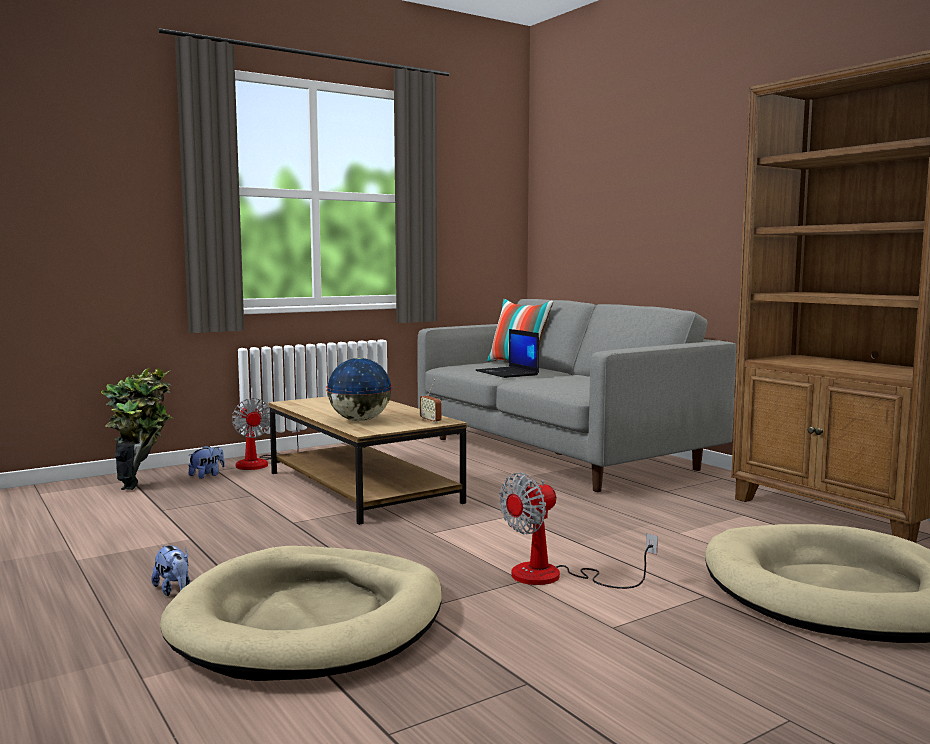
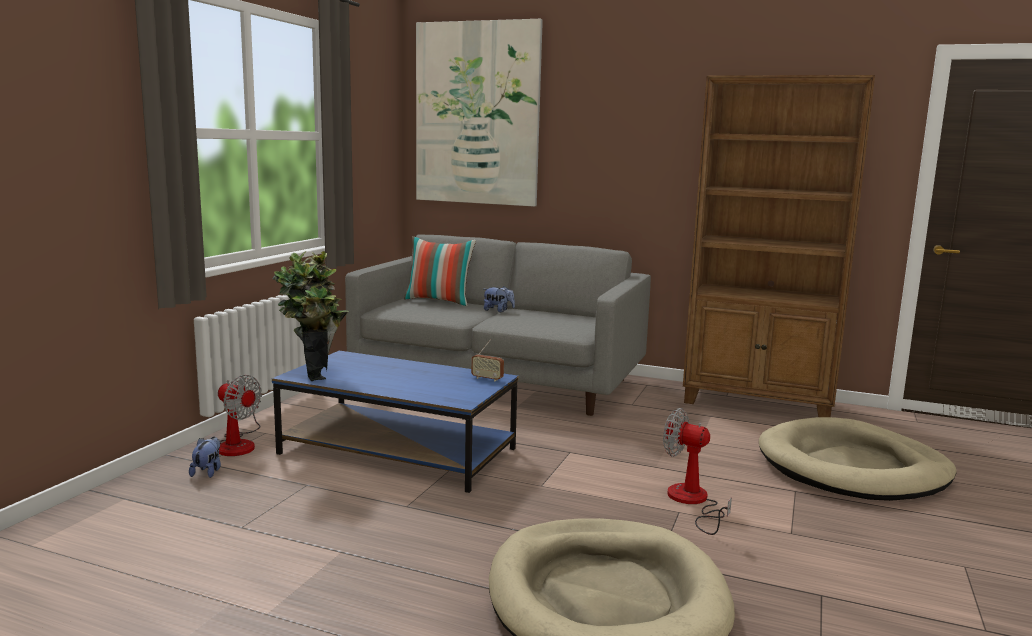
camera: 35 degrees left, 5 degrees up
(142, 483) = (147, 499): potted plant -> potted plant (314, 373)
(174, 590) = (439, 612): plush toy -> plush toy (498, 310)
(359, 420) = (424, 388): globe -> none
(363, 487) = (399, 451): brown coffee table -> blue coffee table
(508, 373) = (456, 313): laptop -> none
(554, 577) = (692, 502): fan -> fan turned 105 degrees clockwise
(583, 172) = (477, 114): none -> picture

